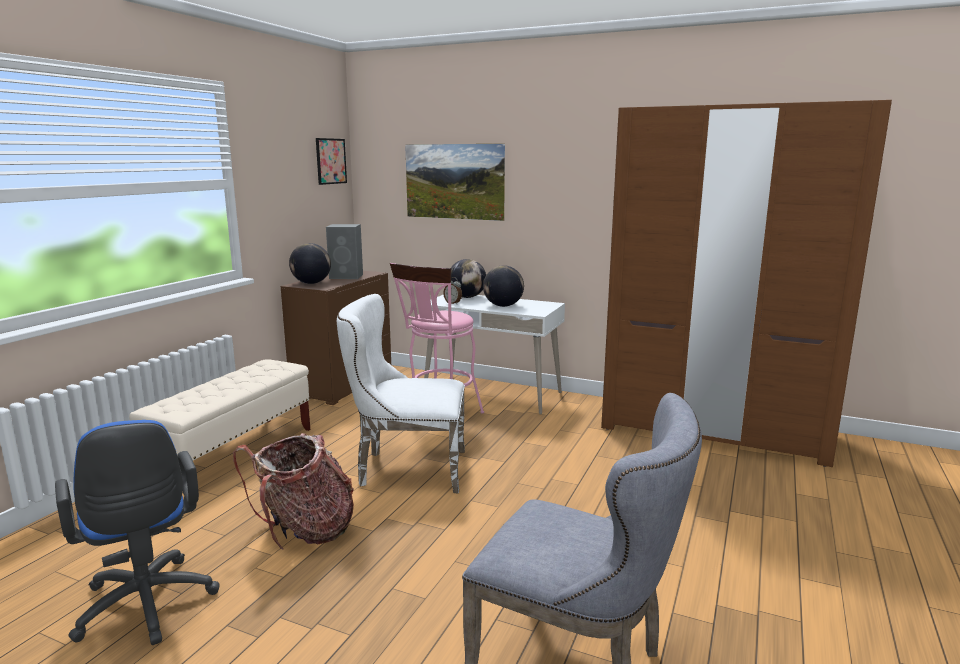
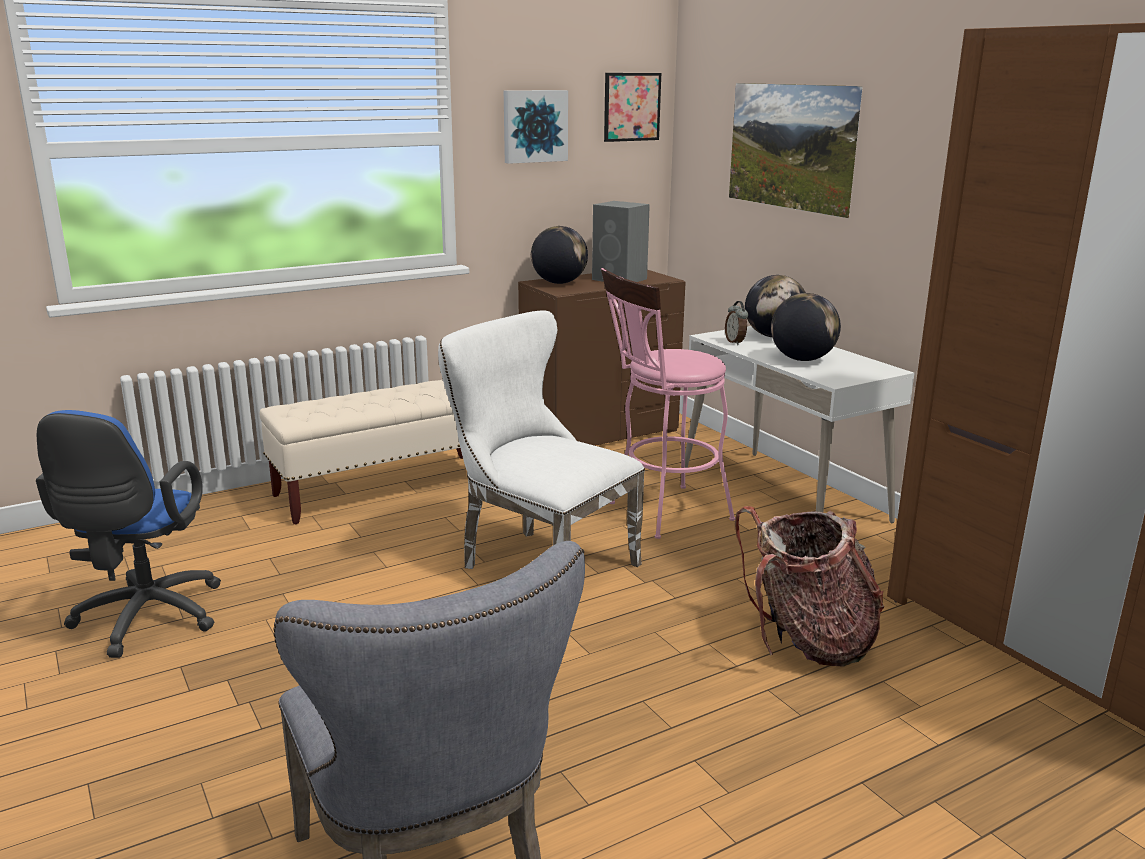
camera: 35 degrees right, 5 degrees up
(280, 174) = (534, 126): none -> picture
(305, 531) = (351, 599): backpack -> backpack (807, 642)

